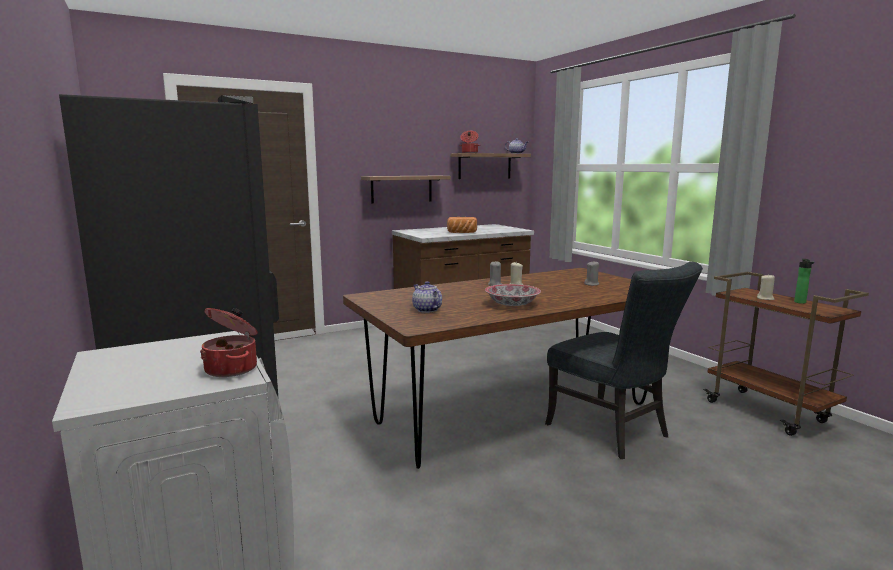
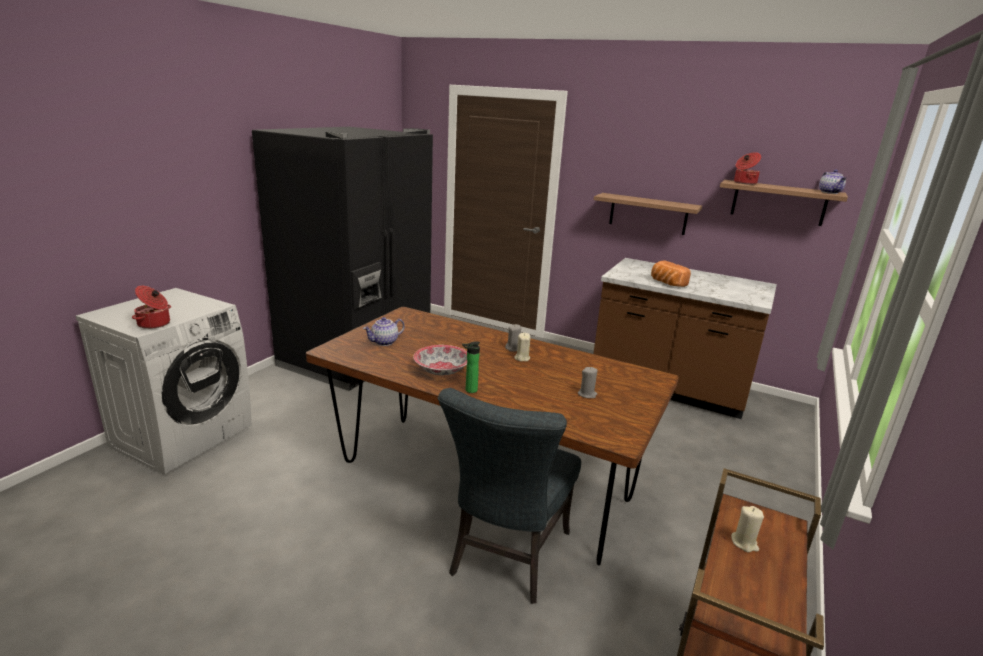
camera: 55 degrees right, 10 degrees up
(426, 310) = (384, 342): teapot -> teapot turned 150 degrees counterclockwise
(800, 302) = (767, 584): bottle -> bottle (469, 390)

